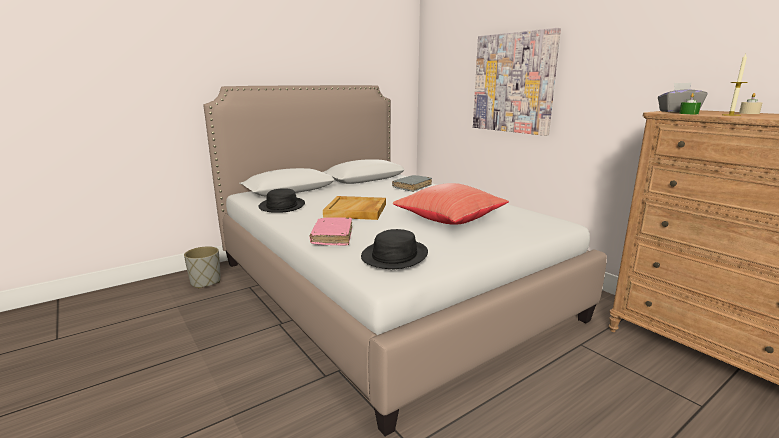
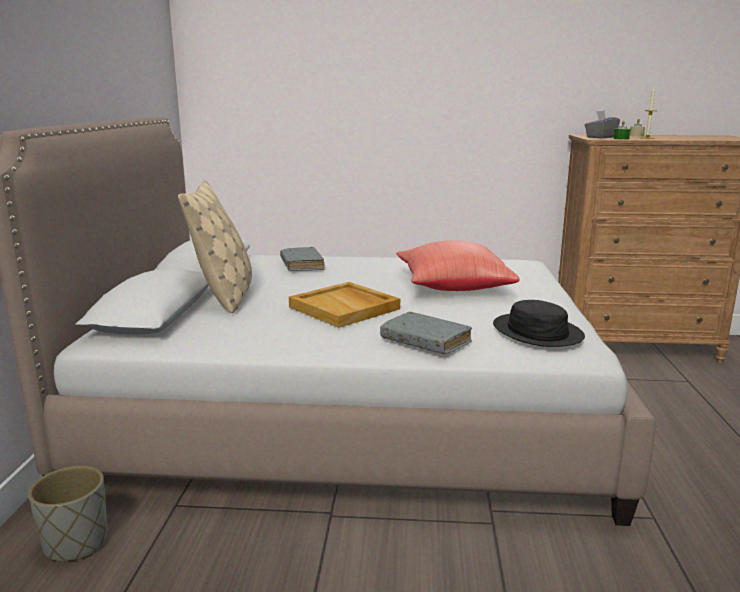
camera: 50 degrees left, 0 degrees up
(282, 206) = (232, 335): black hat -> none
(332, 237) = (425, 342): pink book -> grey book
(334, 191) = (225, 295): none -> beige pillow
(513, 83) = (367, 110): picture -> none

